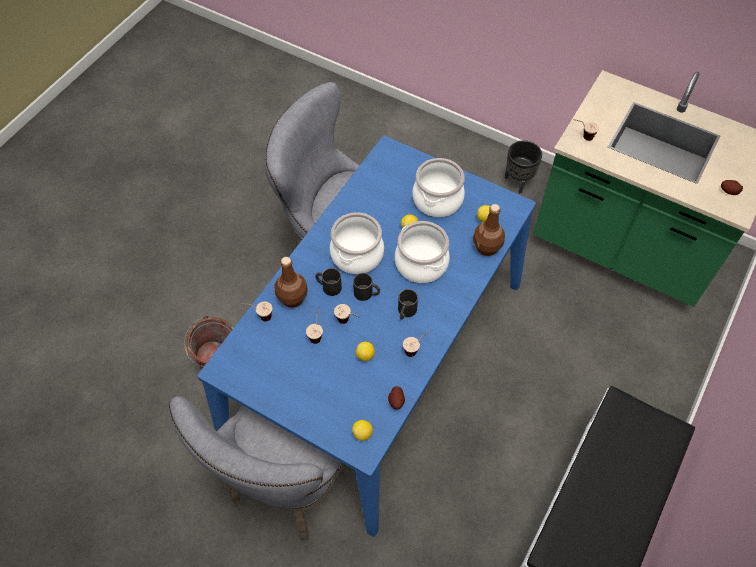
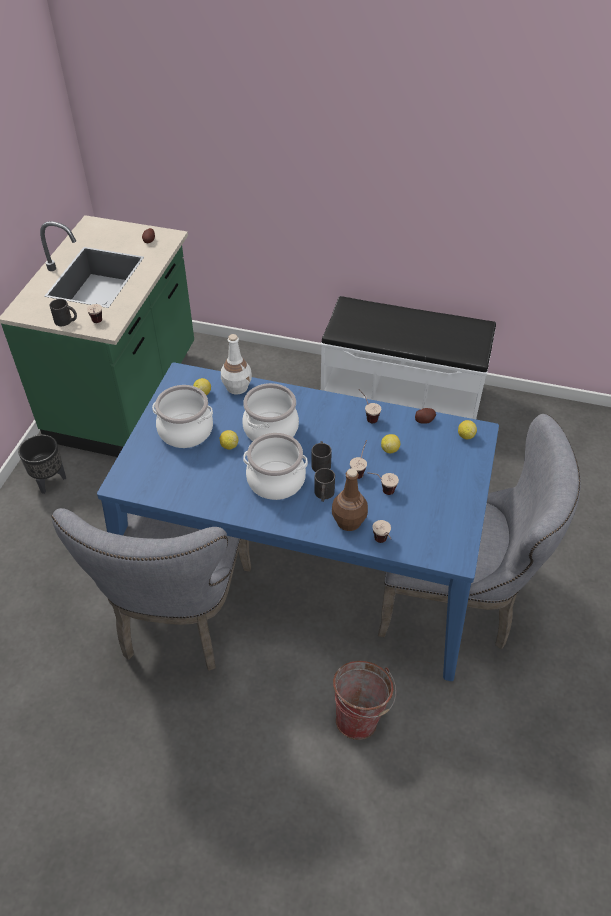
camera: 105 degrees left, 10 degrees down
(405, 312) = (331, 430): black mug -> black mug (66, 321)
(487, 247) = (237, 387): brown bottle -> white bottle

